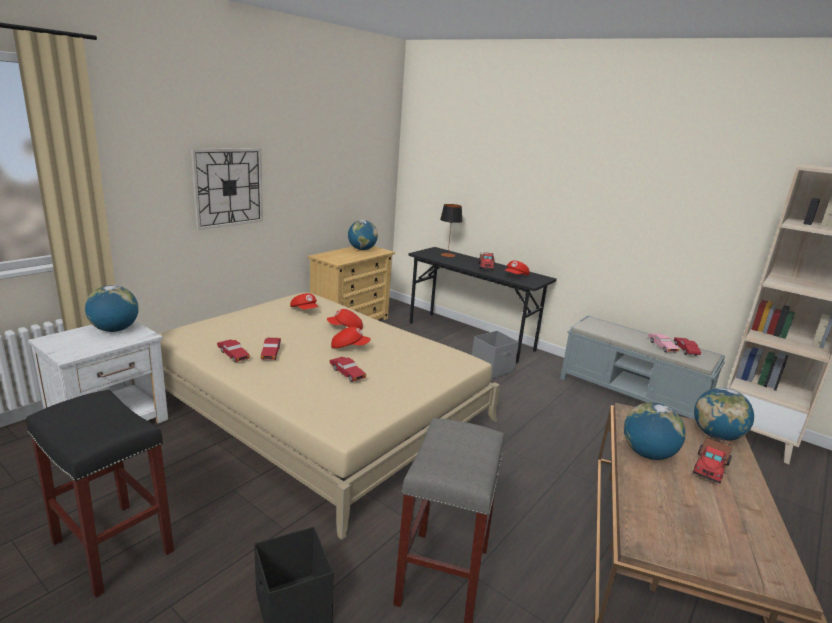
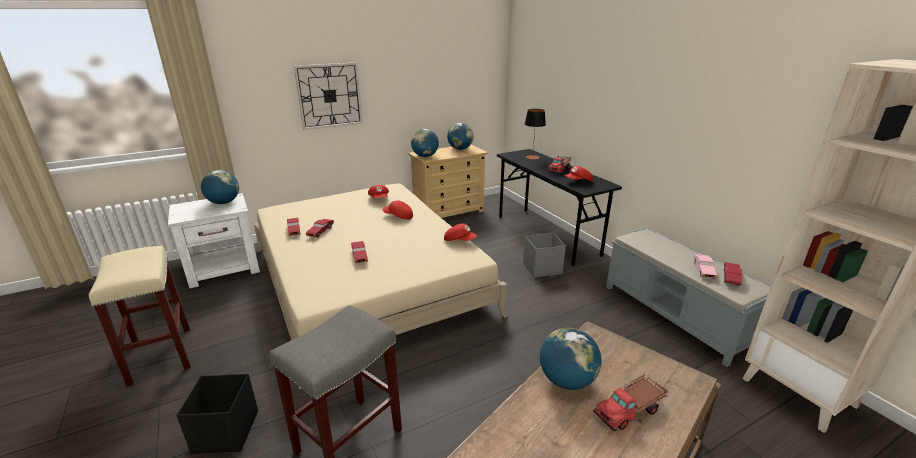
camera: 25 degrees right, 5 degrees up
(111, 546) = (160, 355): black stool -> beige stool
(349, 347) = (384, 233): red cap -> red cap (460, 240)
(716, 436) = (672, 379): globe -> globe (425, 156)

